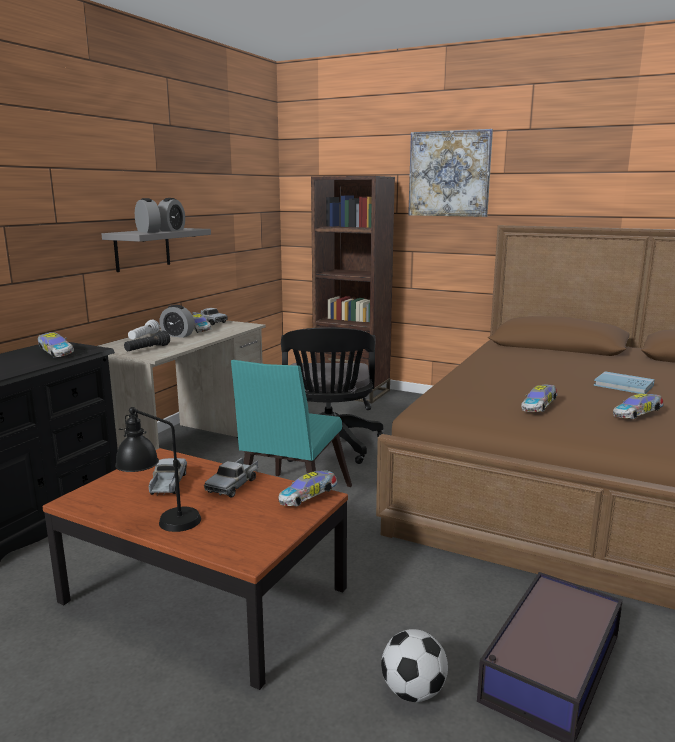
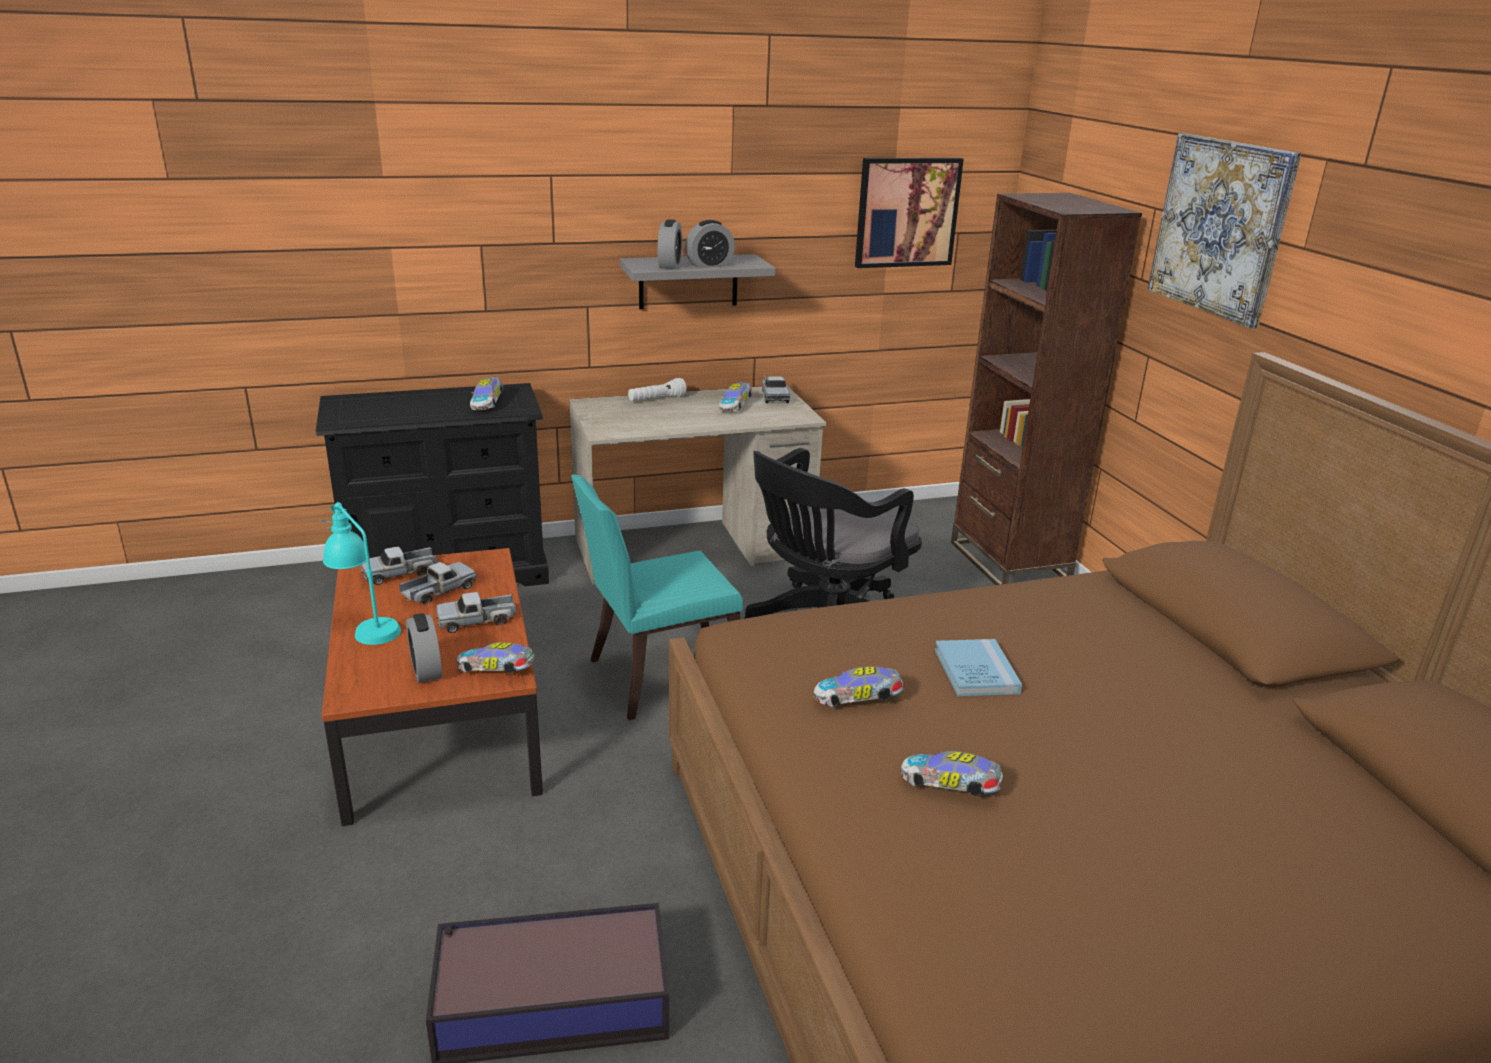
camera: 45 degrees right, 10 degrees up
(112, 488) = (400, 573): none -> toy truck
(147, 349) = (619, 420): black flashlight -> none
(161, 522) = (365, 626): black table lamp -> turquoise table lamp
(177, 335) = (692, 408): alarm clock -> alarm clock (426, 670)
(240, 199) = (906, 212): none -> picture
(413, 691) = (420, 918): football -> none
(623, 385) = (1089, 738): blue book -> blue book (976, 671)

